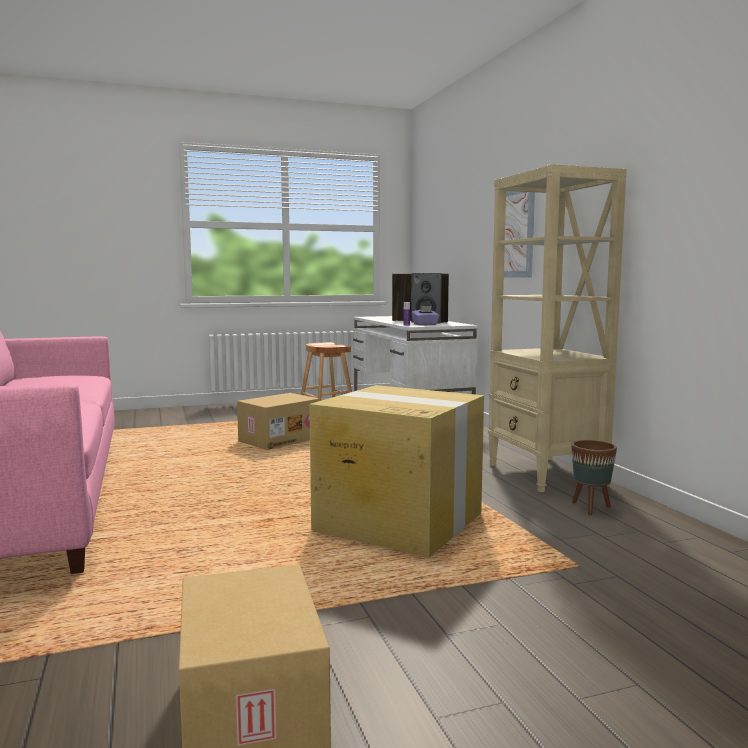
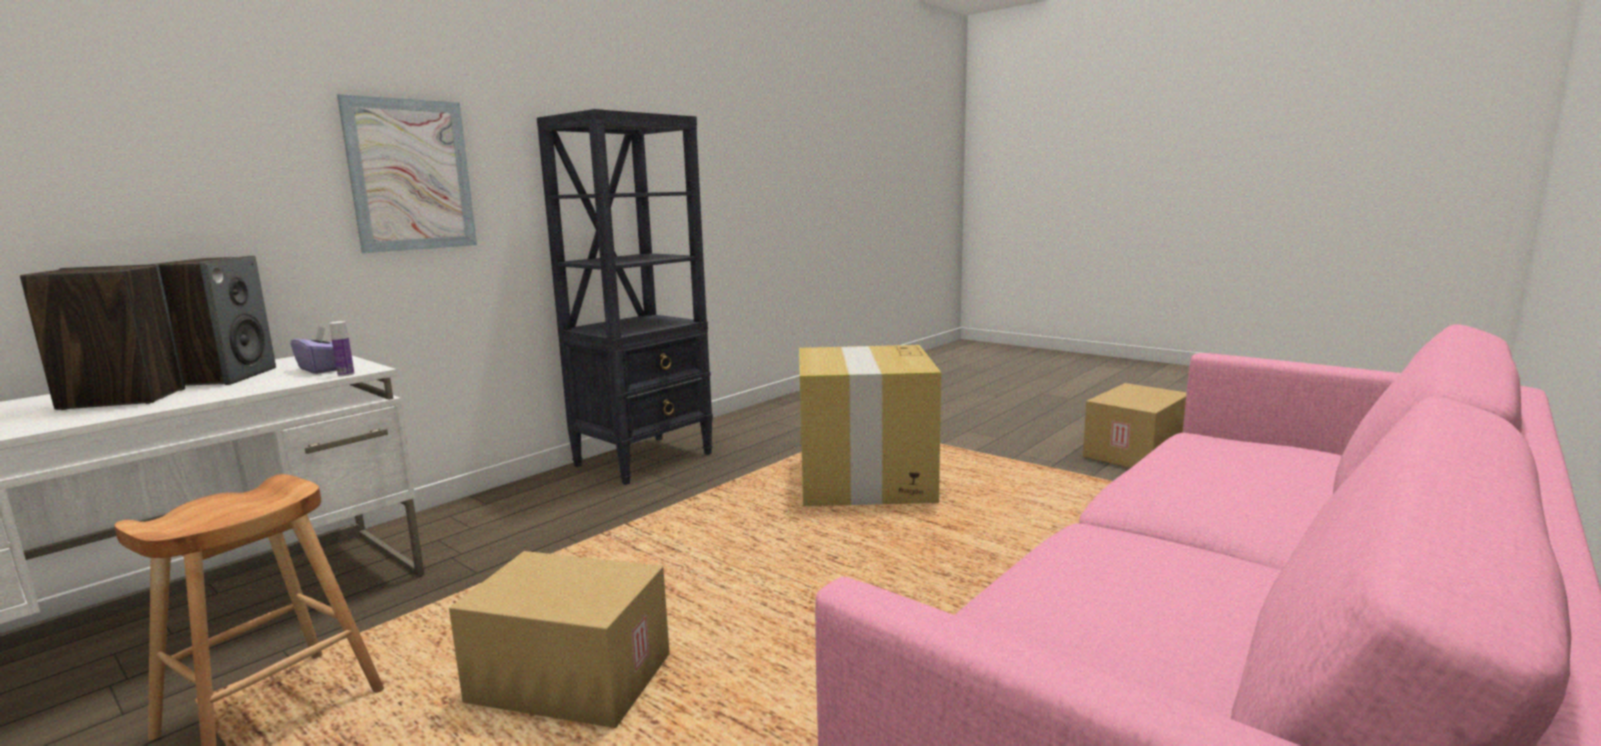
camera: 120 degrees left, 5 degrees up
(546, 474) = (645, 459): beige bookcase -> black bookcase
(591, 508) = (738, 436): brown planter -> none

